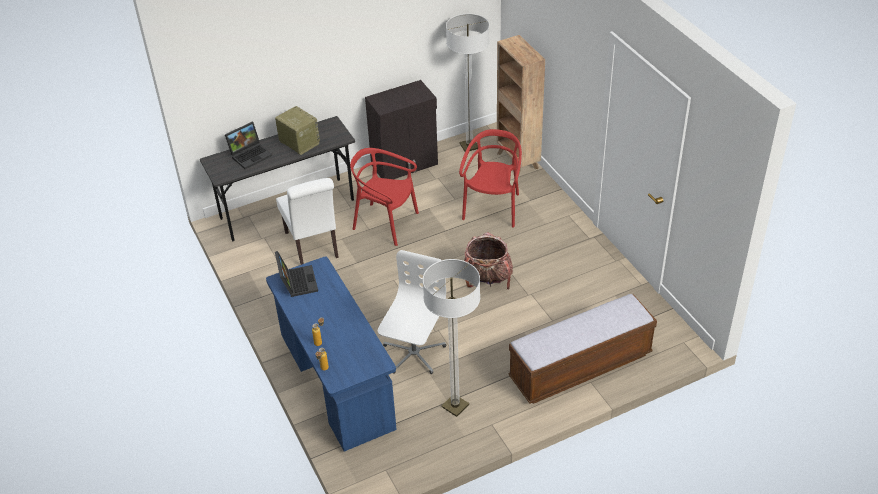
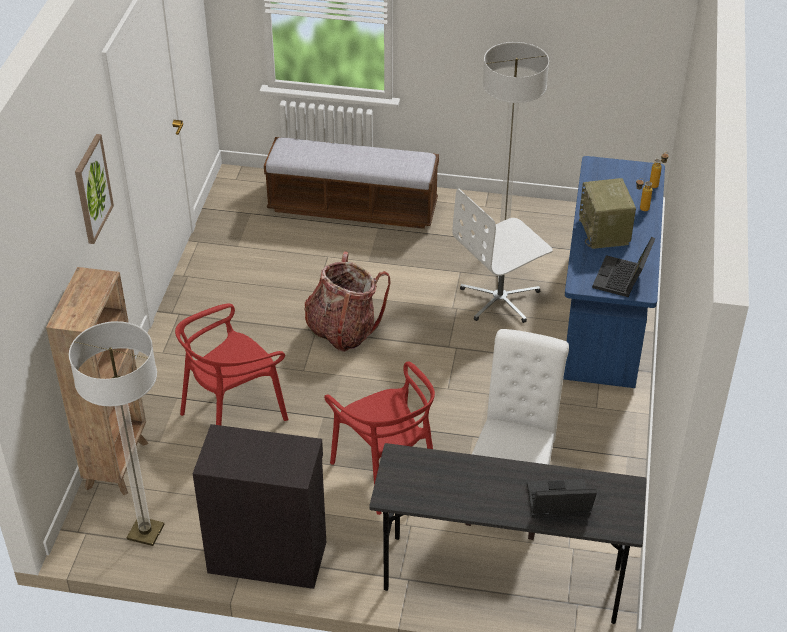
camera: 145 degrees left, 0 degrees up
(298, 142) = (469, 485): radio -> radio (605, 232)
(575, 64) = (92, 189): none -> picture

